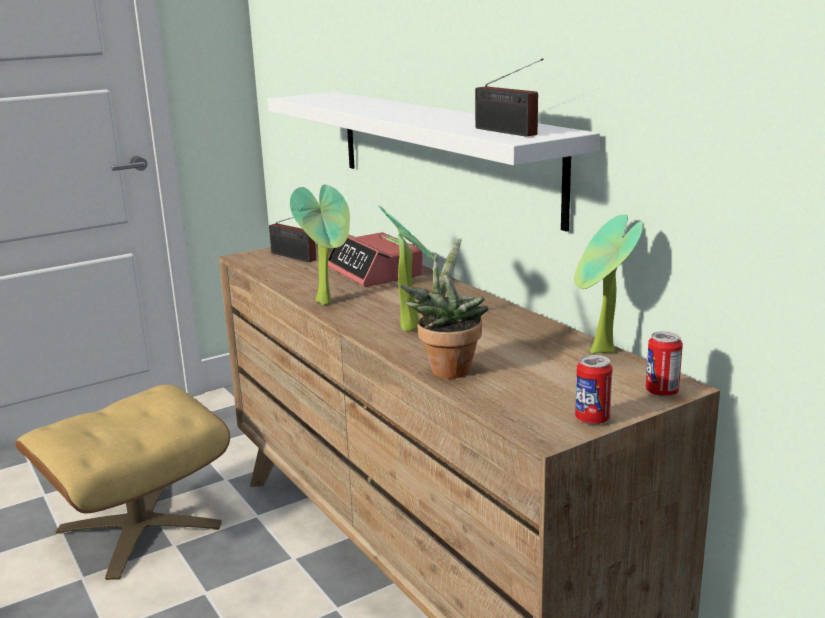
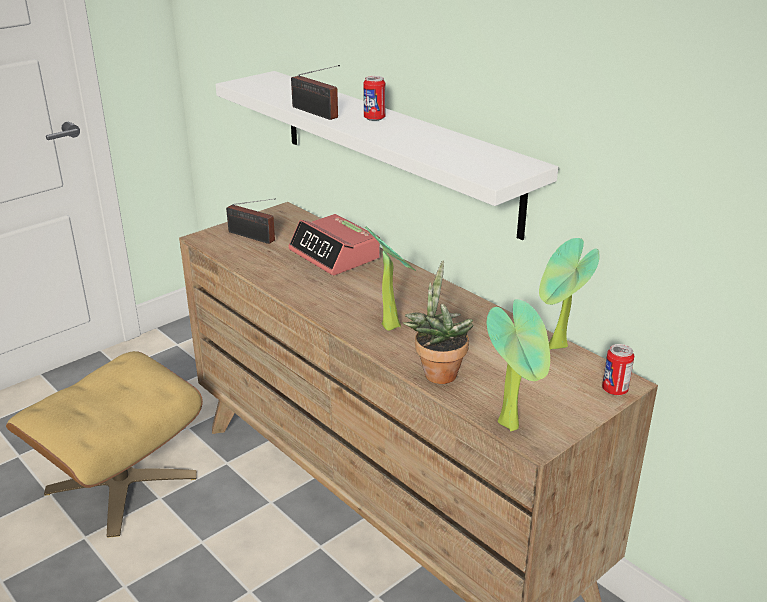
camera: 10 degrees left, 10 degrees up
(328, 302) = (306, 295): potted plant -> potted plant (513, 424)
(507, 132) = (480, 165): radio -> radio (316, 113)
(592, 419) = (568, 423): can -> can (374, 118)

